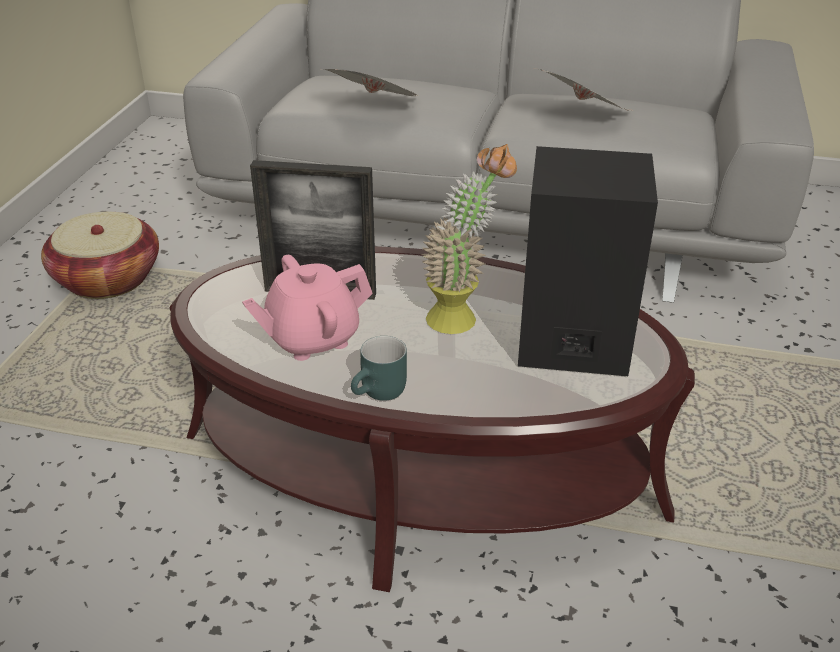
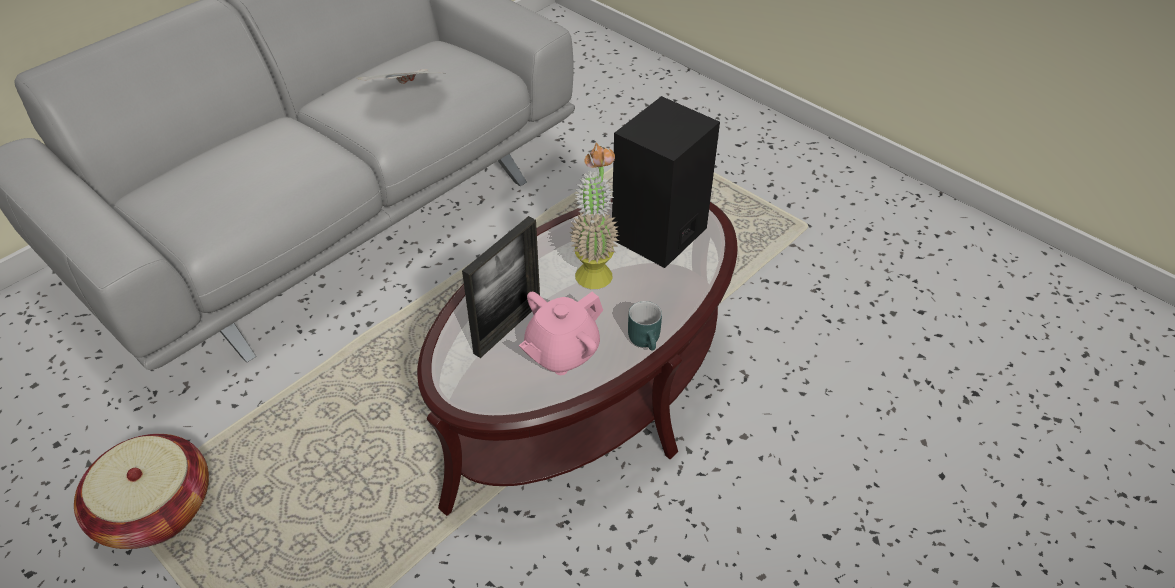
camera: 60 degrees left, 10 degrees up
(312, 338) = (561, 353): pink teapot -> pink teapot turned 45 degrees clockwise
(376, 109) = (270, 189): newspaper -> none

